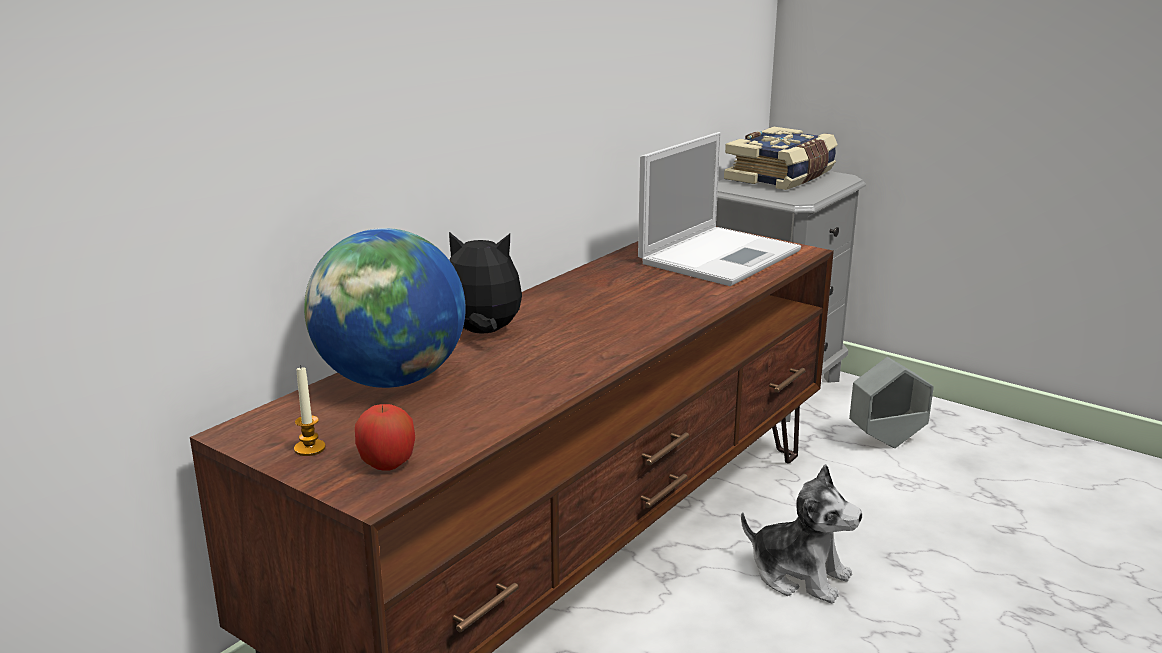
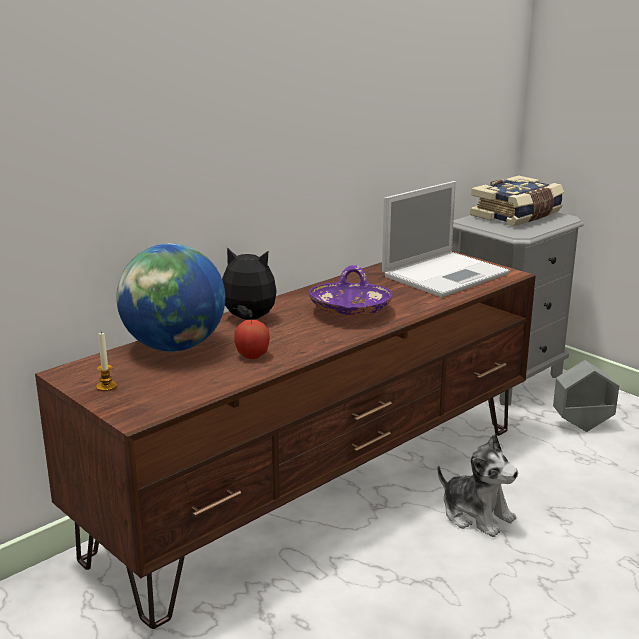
camera: 10 degrees right, 0 degrees up
(387, 463) = (151, 400): apple -> apple (252, 355)
(618, 311) = (350, 310): none -> purple bowl

